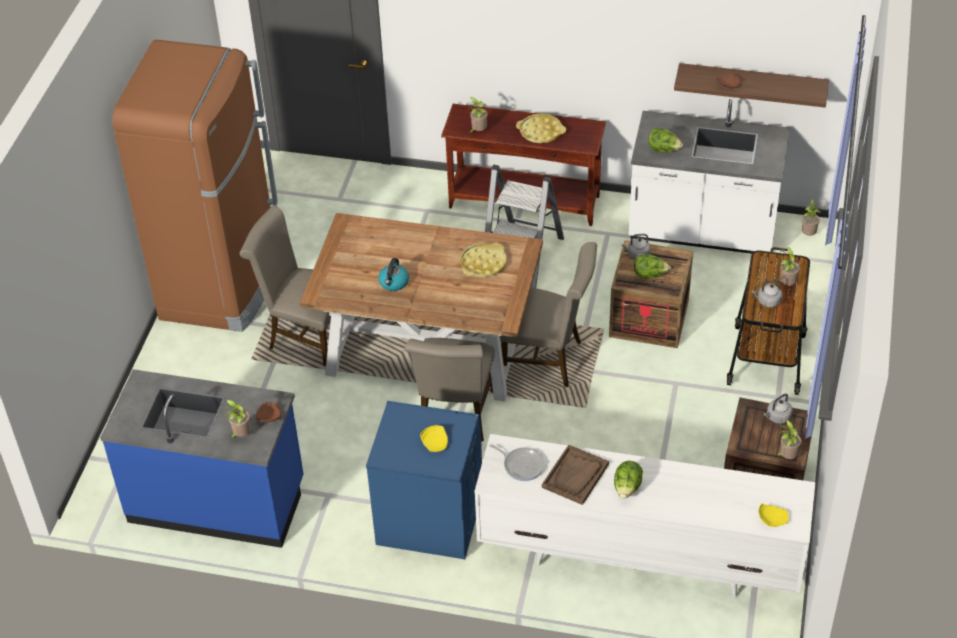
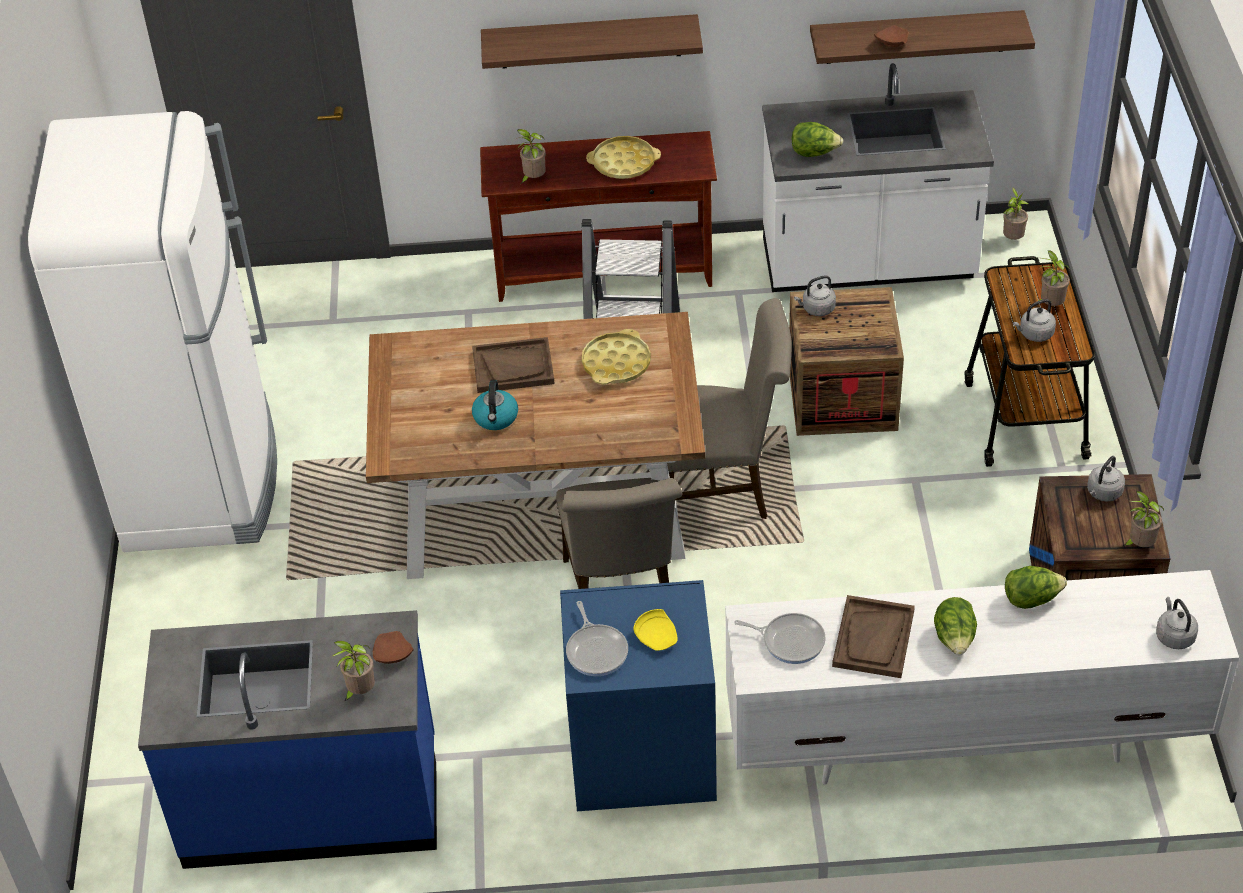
camera: 15 degrees left, 0 degrees up
(222, 285) = (201, 480): brown fridge -> white fridge
(306, 334) = (356, 525): beige chair -> none
(395, 443) = (596, 650): none -> frying pan
(417, 252) = (513, 367): none -> brown tray
(530, 47) = (590, 41): none -> shelf
(650, 275) = (845, 333): lettuce -> lettuce (1031, 599)
(772, 519) = (1174, 635): yellow plate -> grey kettle

